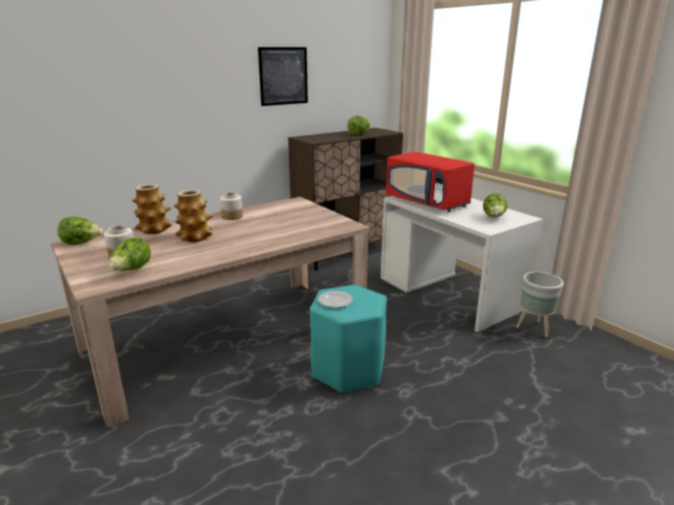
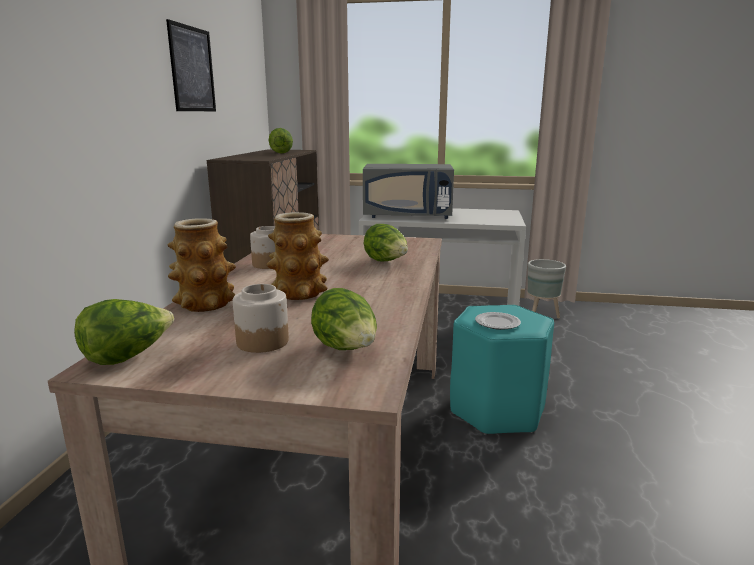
camera: 45 degrees left, 5 degrees down
(427, 202) = (408, 216): red microwave -> grey microwave
(494, 217) = (489, 215): lettuce -> lettuce (386, 262)

